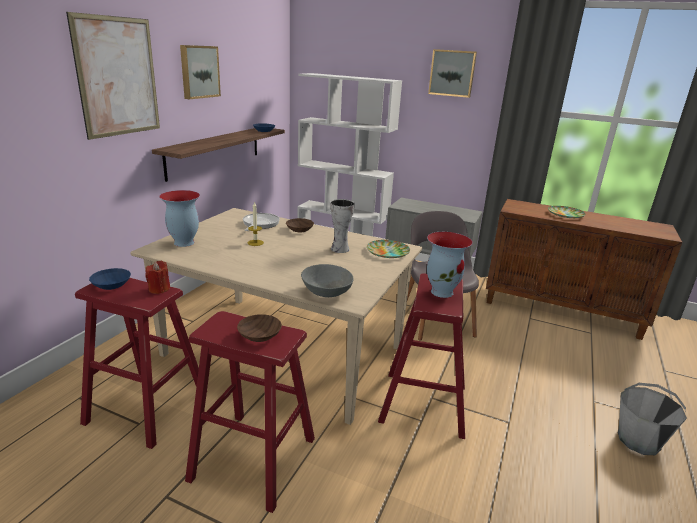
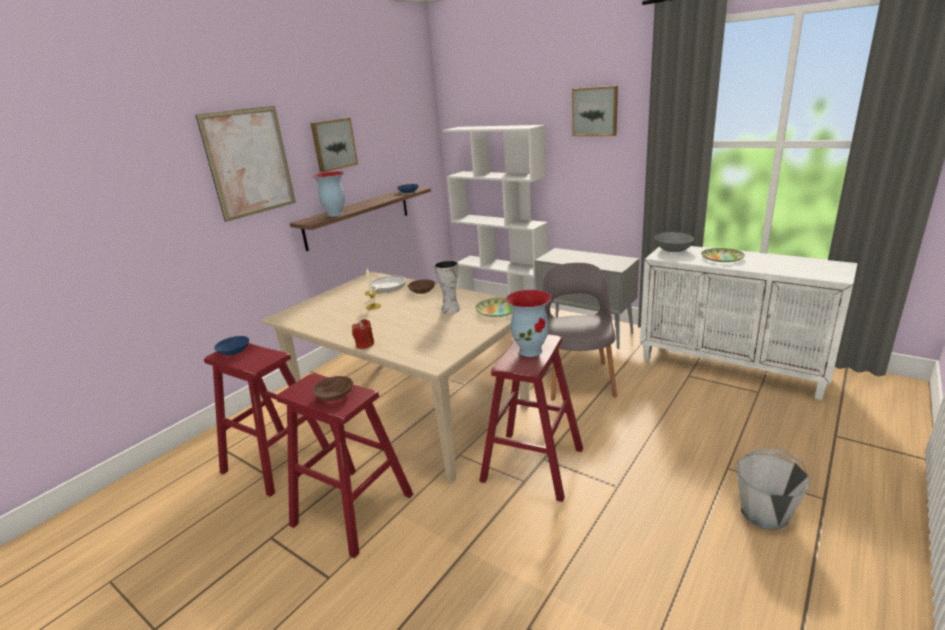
camera: 15 degrees right, 0 degrees up
(159, 289) = (270, 354): red candle -> red candle (365, 345)
(183, 243) = (309, 309): vase -> vase (334, 214)
(326, 292) = (413, 353): grey bowl -> grey bowl (672, 250)
(562, 310) = (732, 366): brown cabinet -> white cabinet

